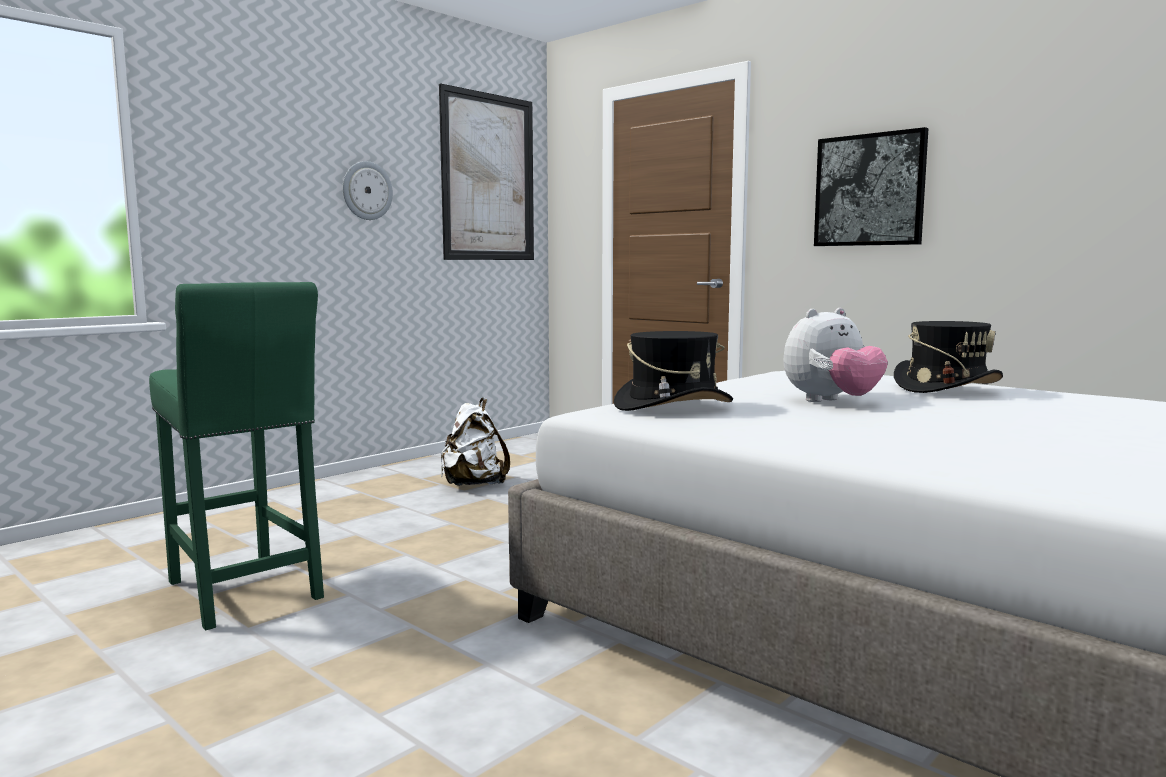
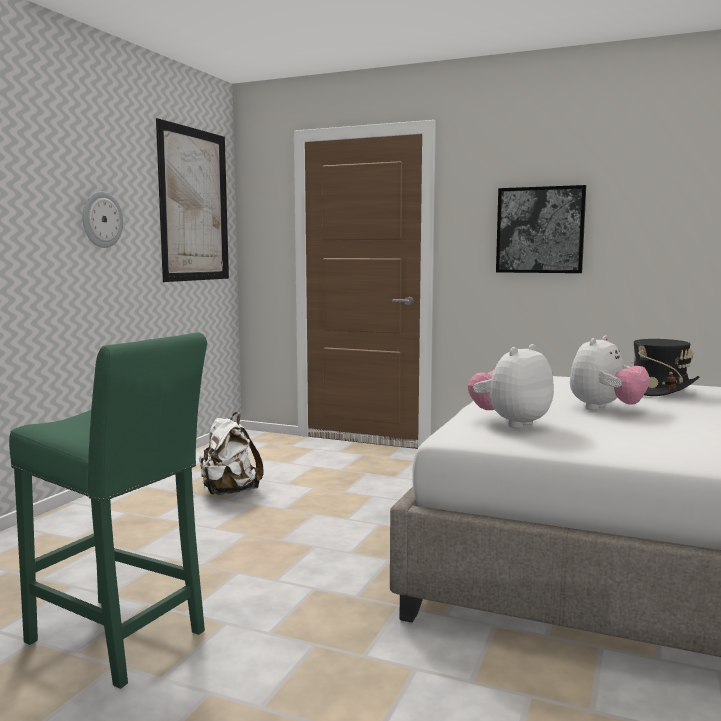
camera: 20 degrees left, 0 degrees up
(673, 405) = (510, 423): black hat -> plush toy

